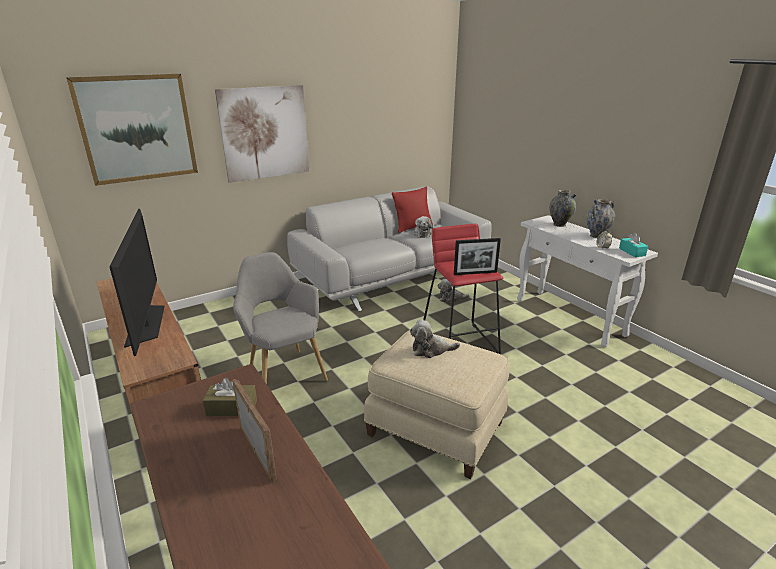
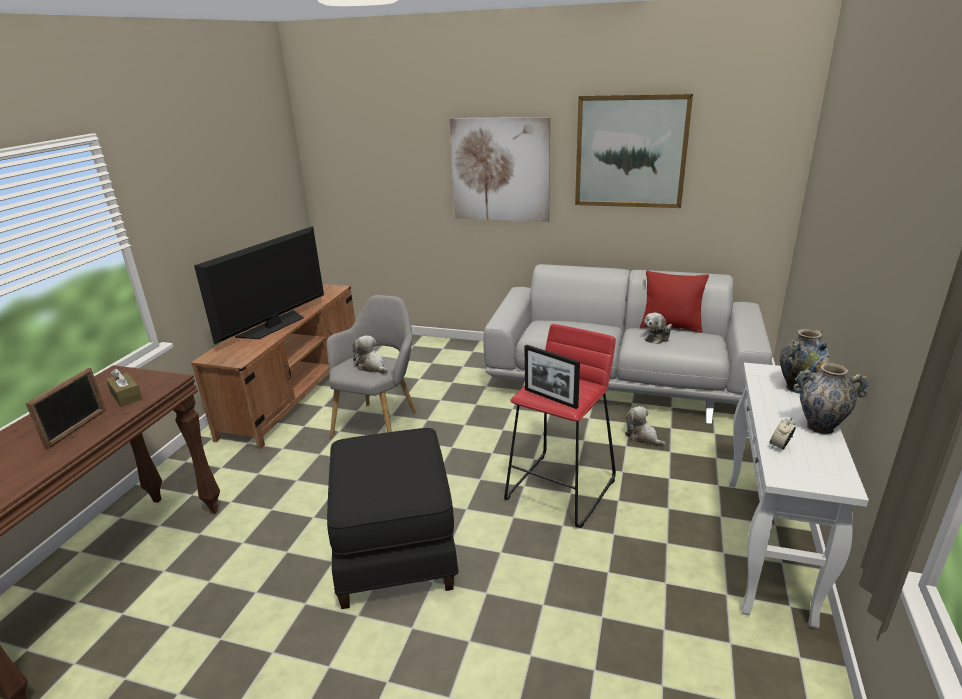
camera: 50 degrees right, 0 degrees up
(137, 128) = (378, 152): picture -> picture (630, 152)
(431, 350) = (395, 453): plush toy -> plush toy (372, 366)
(436, 427) = (396, 547): beige ottoman -> black ottoman
(632, 252) = (816, 475): turquoise tissue box -> none

